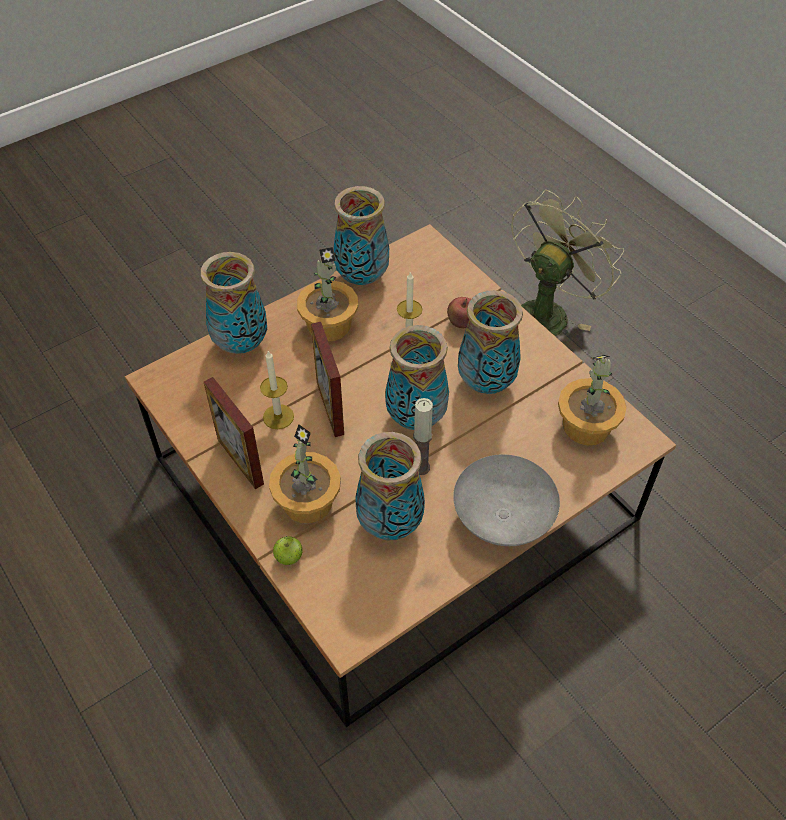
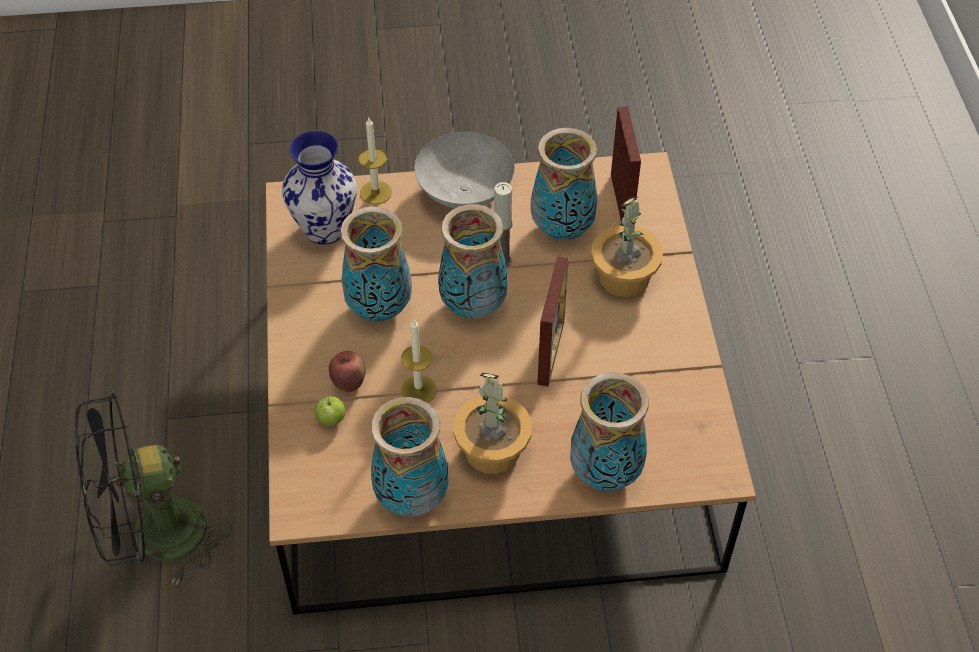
camera: 150 degrees left, 0 degrees up
(240, 461) = (668, 340): picture frame -> picture frame (621, 201)
(278, 416) = (608, 368): candle -> candle (375, 192)
(289, 557) = (664, 241): apple -> apple (331, 419)
(546, 311) = (154, 538): green fan -> black fan
(586, 427) = (326, 228): potted plant -> vase

